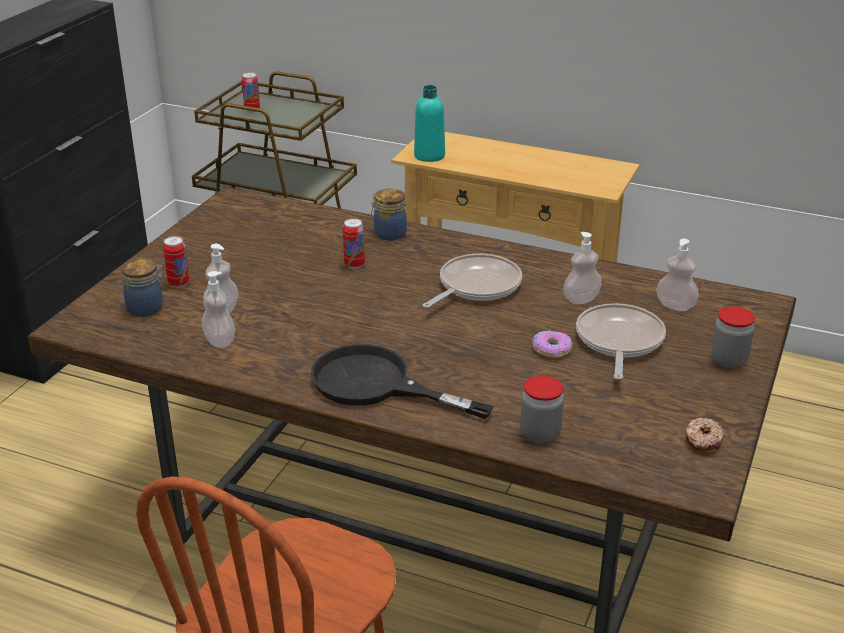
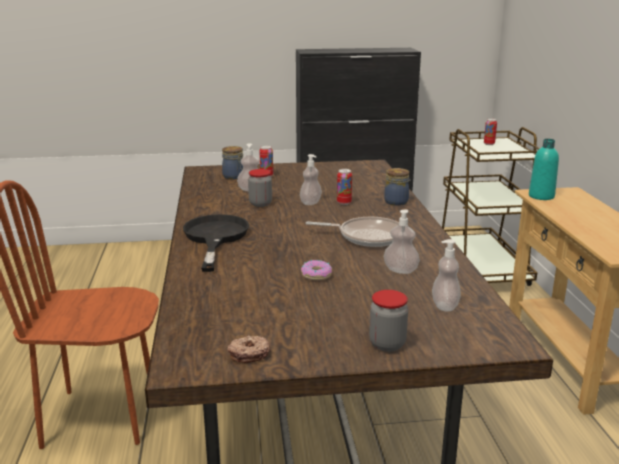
camera: 60 degrees right, 10 degrees down
(219, 341) = (220, 196): soap dispenser -> soap dispenser (310, 203)
(540, 434) = (203, 293): jar -> jar (260, 204)
(618, 341) = (357, 295): frying pan -> none

